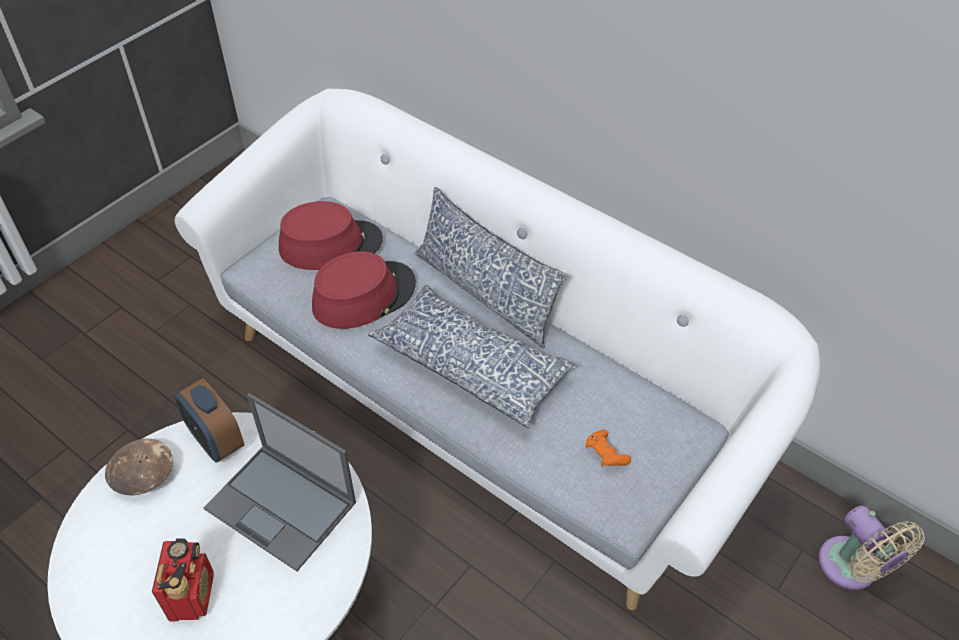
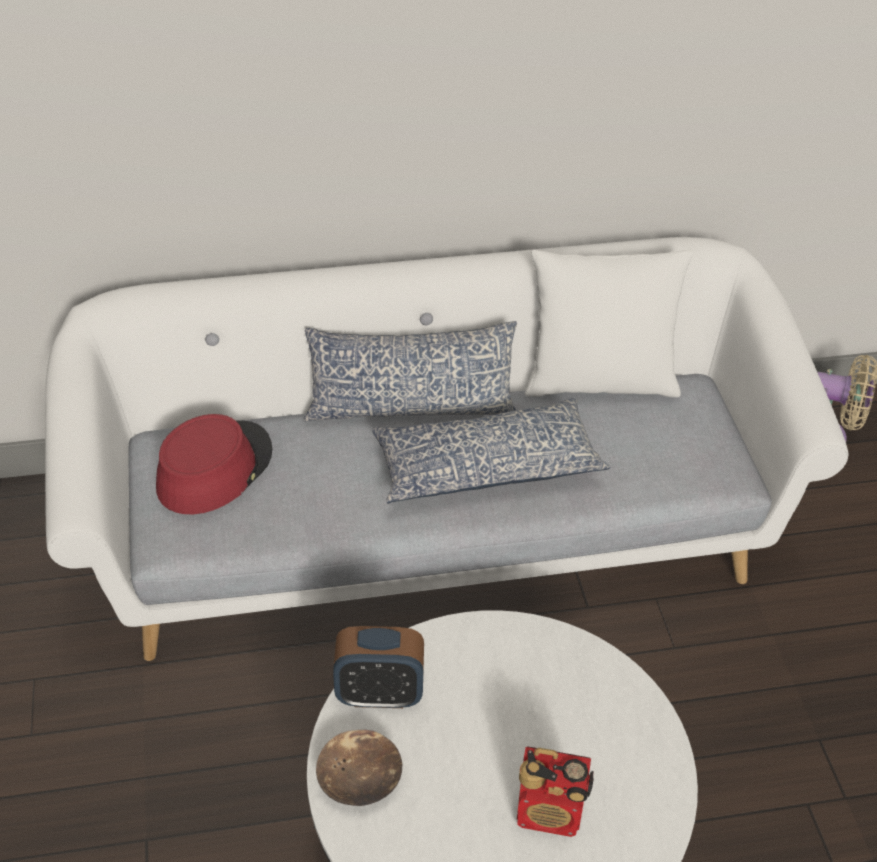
camera: 50 degrees left, 5 degrees down
(192, 595) = (550, 813): radio -> radio turned 150 degrees clockwise
(282, 506) = (514, 687): laptop -> none
(364, 295) = (314, 485): red hat -> none
(605, 455) = (667, 451): orange game controller -> none
(632, 371) = (599, 382): none -> white pillow

